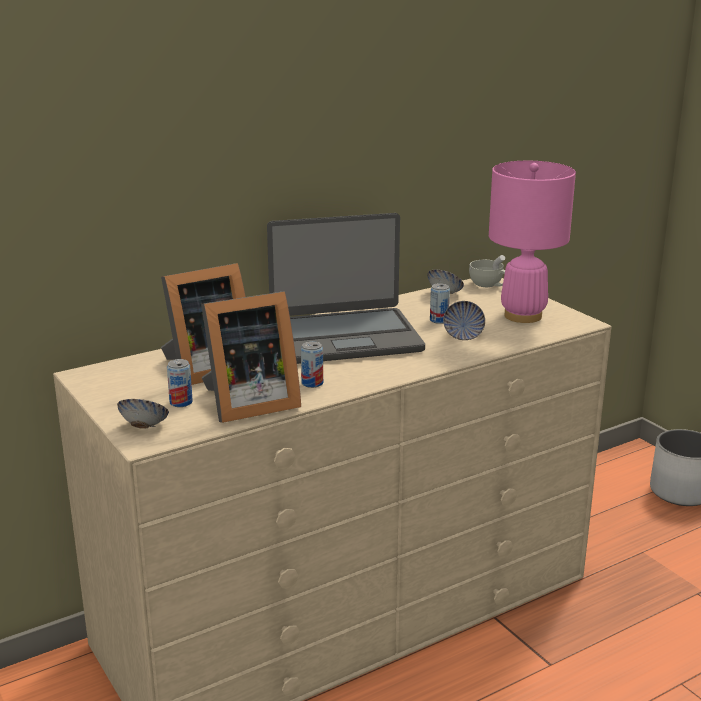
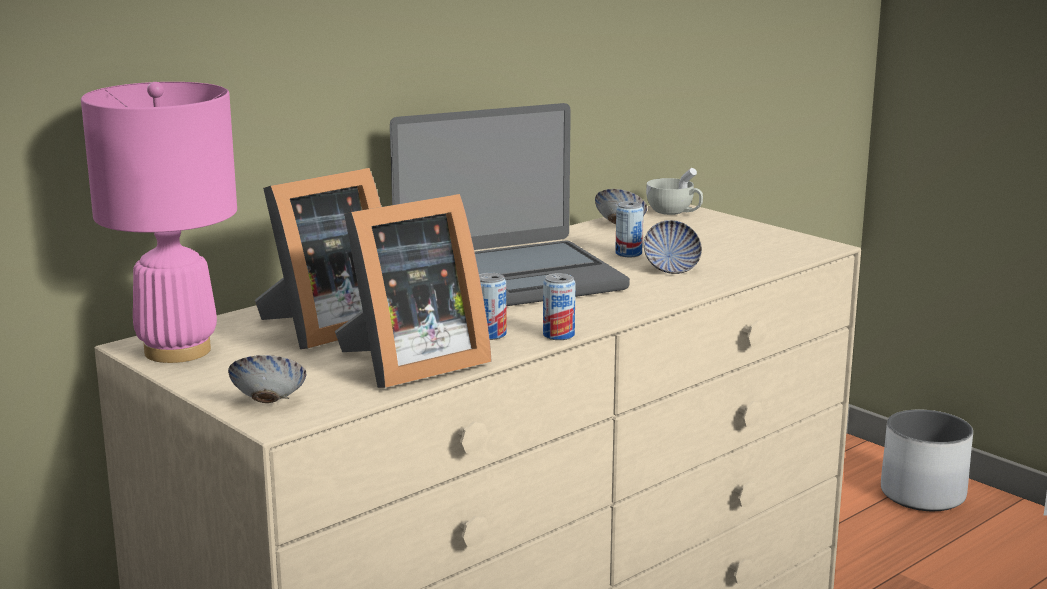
camera: 10 degrees left, 5 degrees down
(181, 402) = (309, 369): can -> can (558, 335)
(522, 316) = (739, 243): pink table lamp -> pink table lamp (177, 351)

